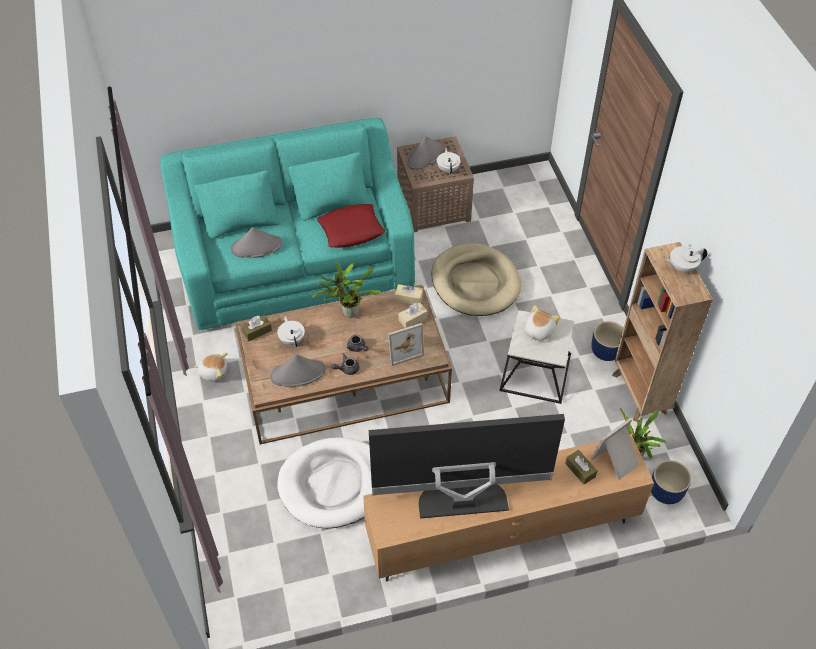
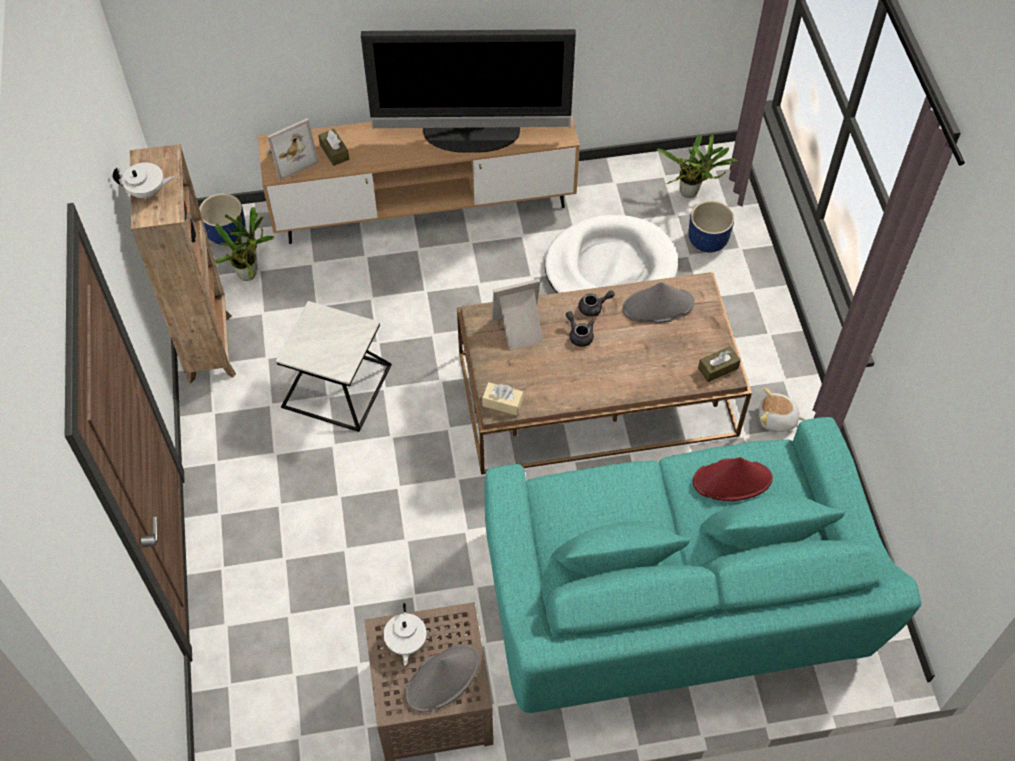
camera: 175 degrees left, 5 degrees up
(256, 247) = (732, 480): grey hat -> red hat
(292, 339) = (668, 353): white teapot -> none
(348, 312) = (590, 387): potted plant -> potted plant (691, 193)
(351, 230) = (583, 505): red pillow -> none
(412, 319) = (500, 370): beige tissue box -> none
(475, 283) = (390, 535): beige dog bed -> none
(538, 331) = (330, 349): plush toy -> none
(606, 352) = (231, 408): blue planter -> blue planter (707, 241)

